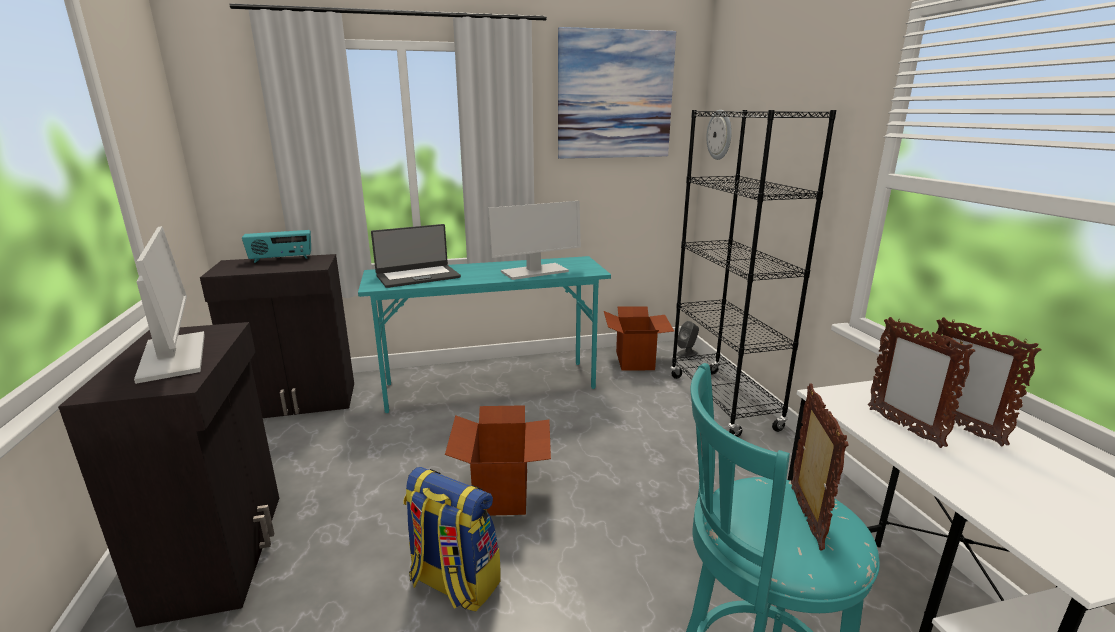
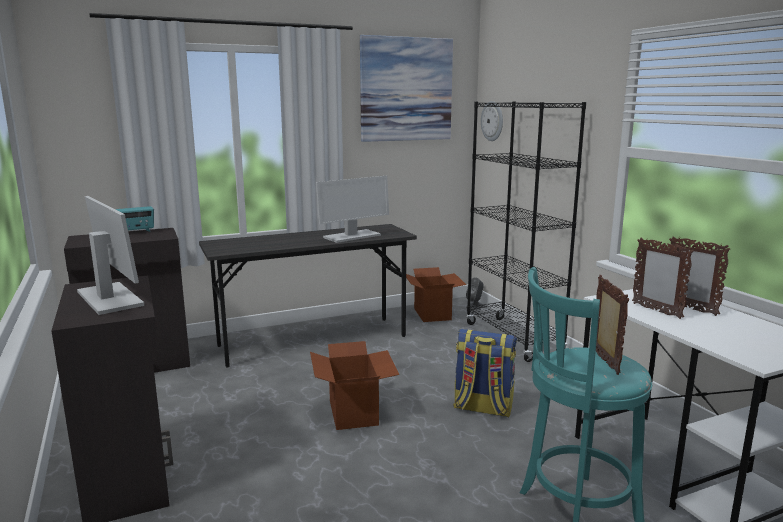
camera: 10 degrees left, 5 degrees down
(418, 276) = (252, 244): laptop -> none
(453, 583) = (338, 472): backpack -> backpack (482, 408)
(491, 385) = (313, 340): turquoise desk -> grey desk

